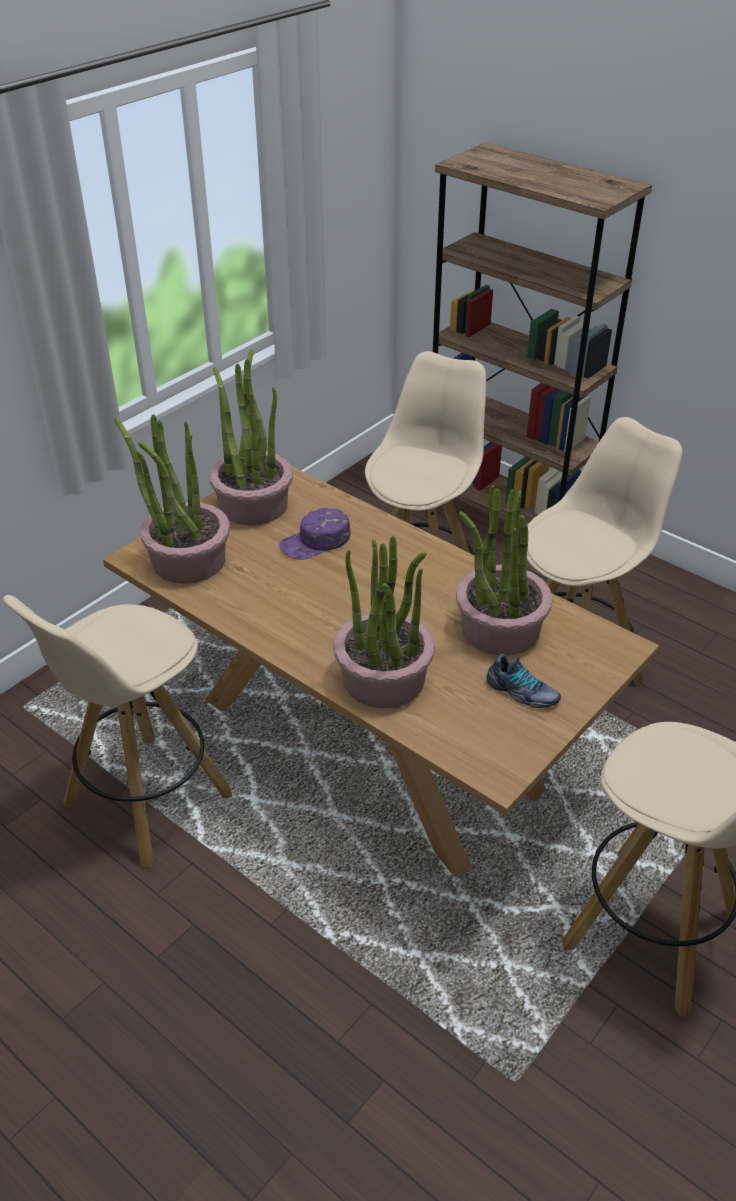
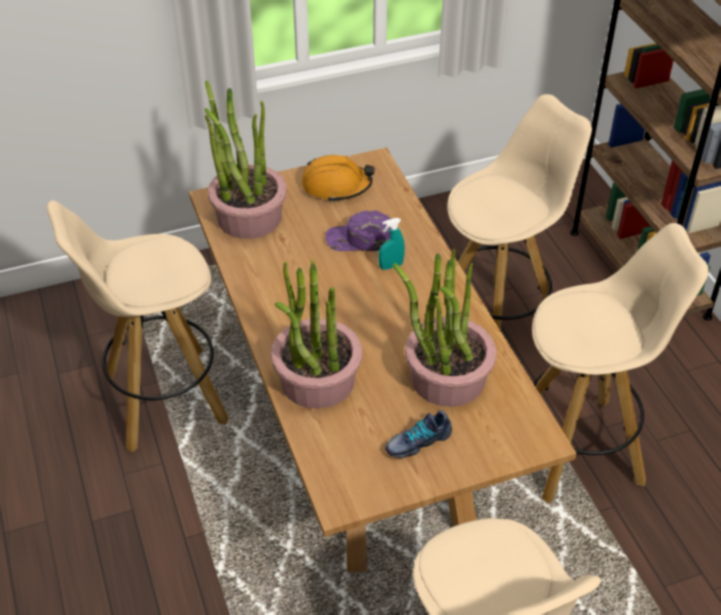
camera: 30 degrees right, 5 degrees up
(253, 504) = (336, 186): potted plant -> orange hard hat
(366, 554) = (391, 266): none -> turquoise spray bottle
(521, 693) = (417, 441): shoe -> shoe turned 90 degrees clockwise

